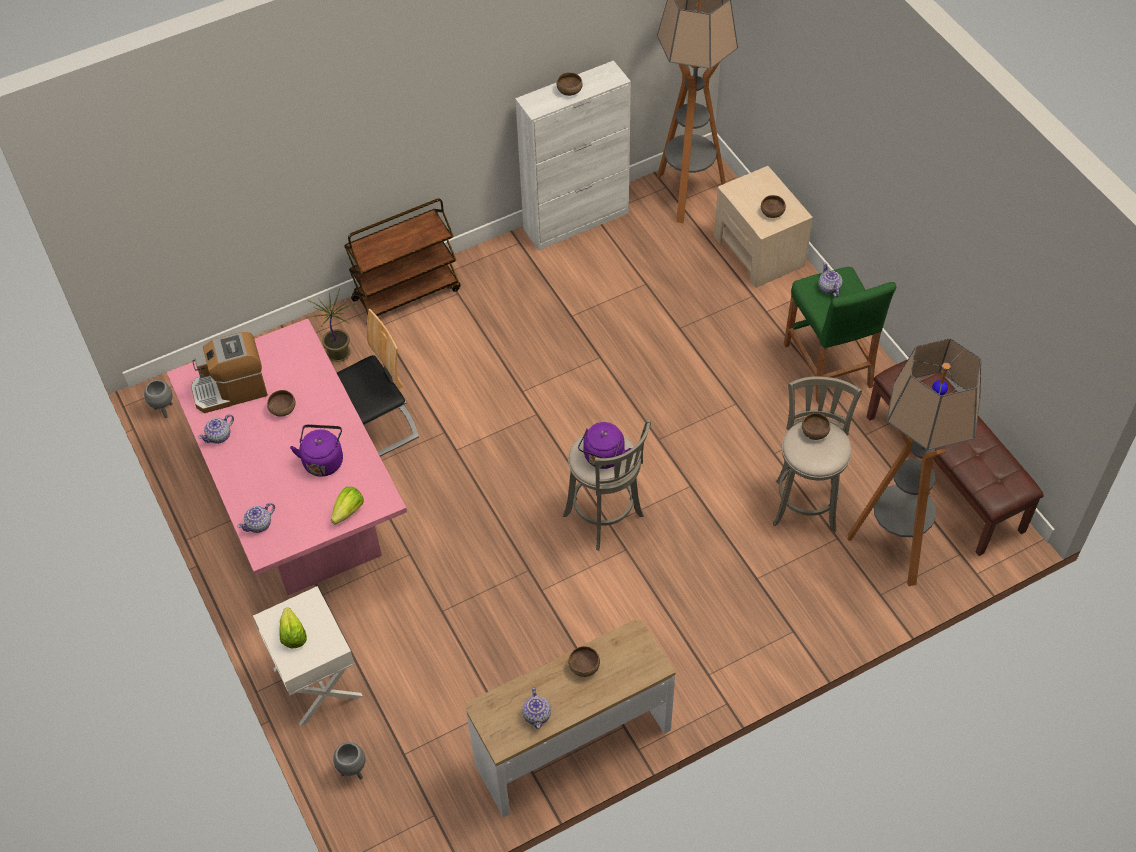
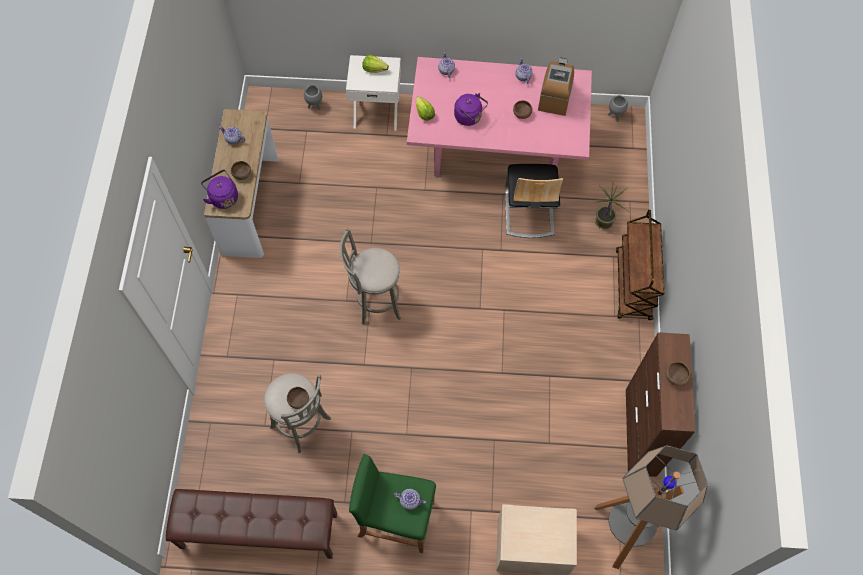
camera: 120 degrees right, 10 degrees up
(577, 221) = (640, 432): white cabinet -> brown cabinet
(603, 458) = (371, 266): purple kettle -> purple kettle (223, 197)
(771, 212) = (524, 531): brown bowl -> none
(894, 546) = (234, 455): floor lamp -> none

